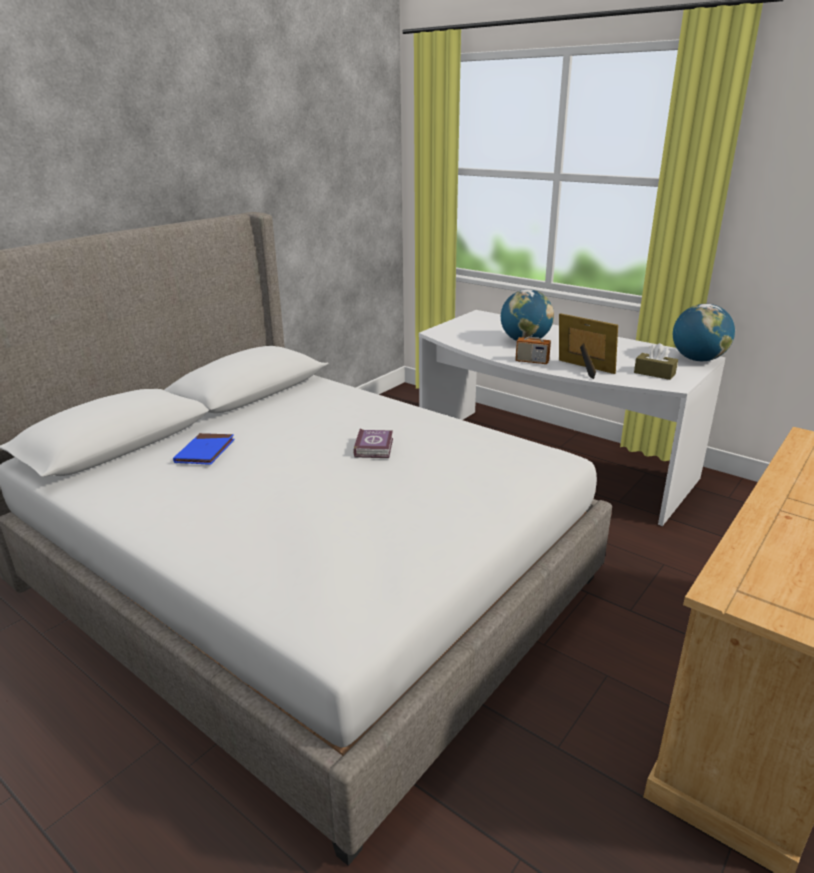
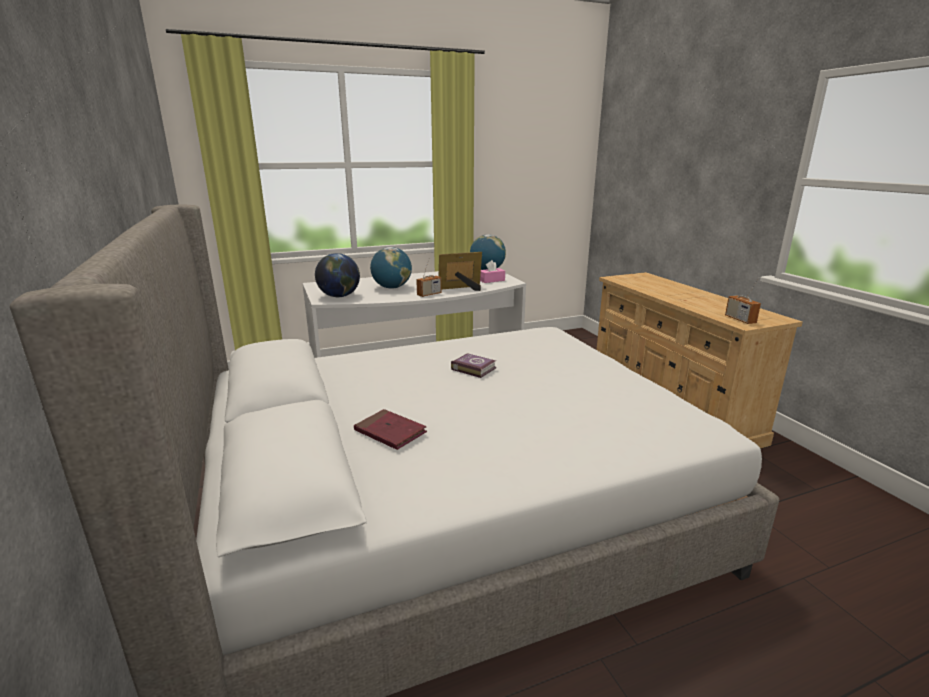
camera: 60 degrees left, 5 degrees down
(205, 452) = (390, 432): blue book -> red book
(458, 333) = (339, 296): none -> globe
(654, 373) = (491, 280): brown tissue box -> pink tissue box
(749, 586) = (740, 319): none -> radio

